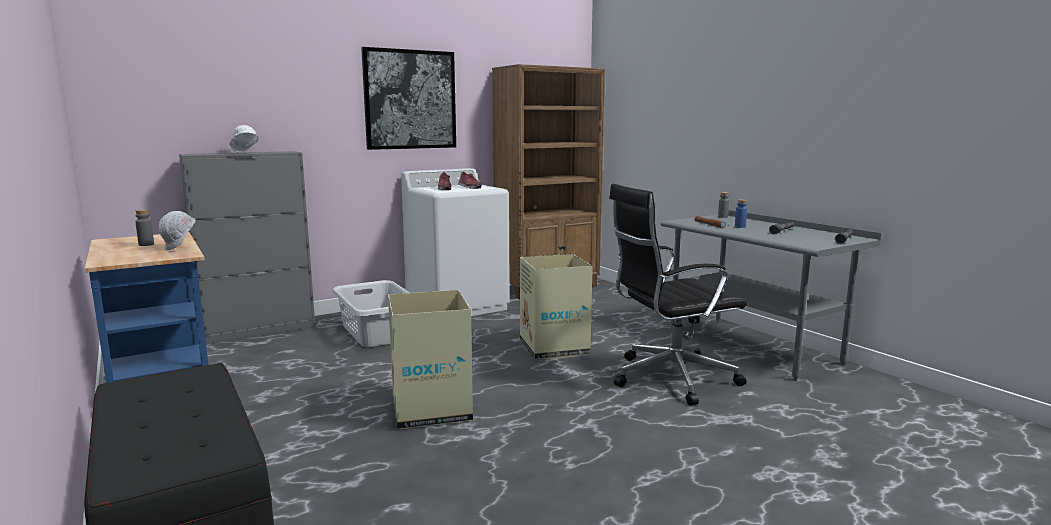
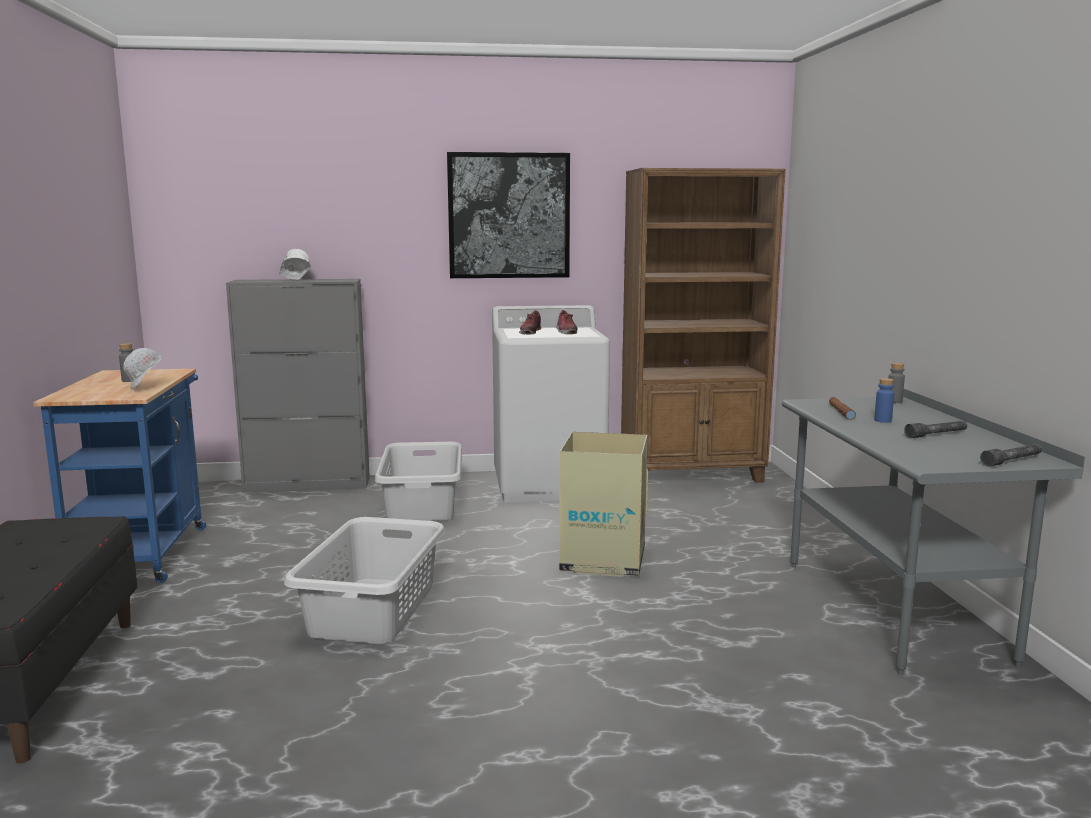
camera: 25 degrees right, 0 degrees up
(431, 409) = (374, 609): cardboard box -> grey laundry basket
(669, 378) = (708, 631): black office chair -> none

